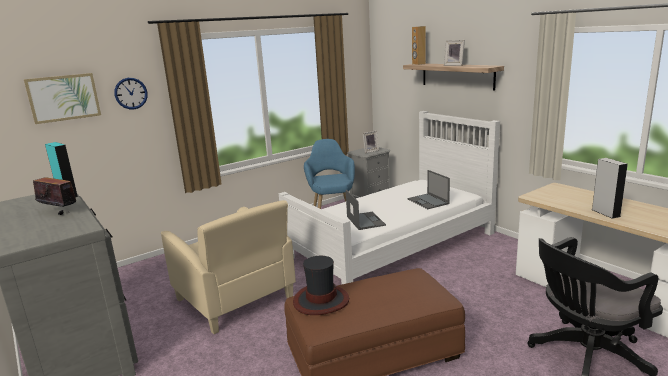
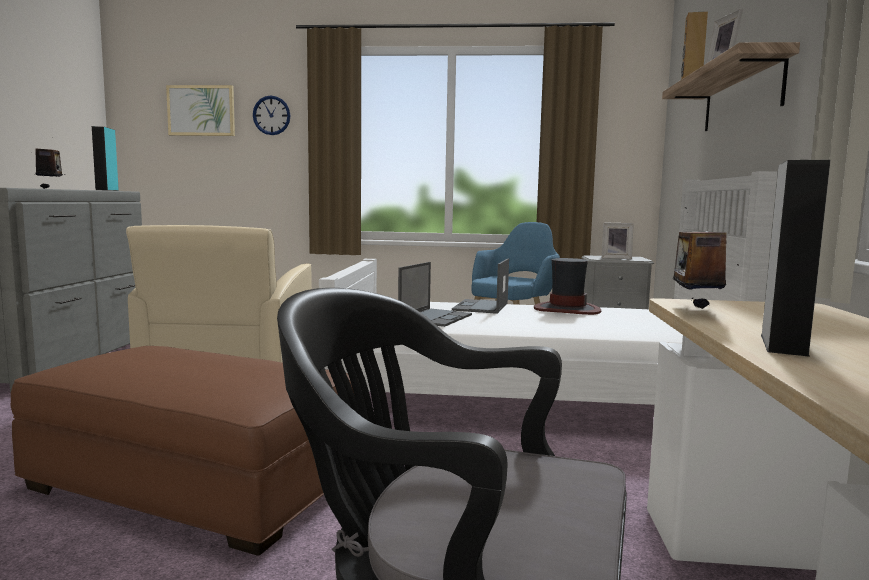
camera: 40 degrees right, 10 degrees down
(321, 300) = (143, 351): hat -> hat (566, 310)
(428, 201) = (590, 325): laptop -> laptop (481, 307)
(548, 201) = (693, 310): none -> radio

